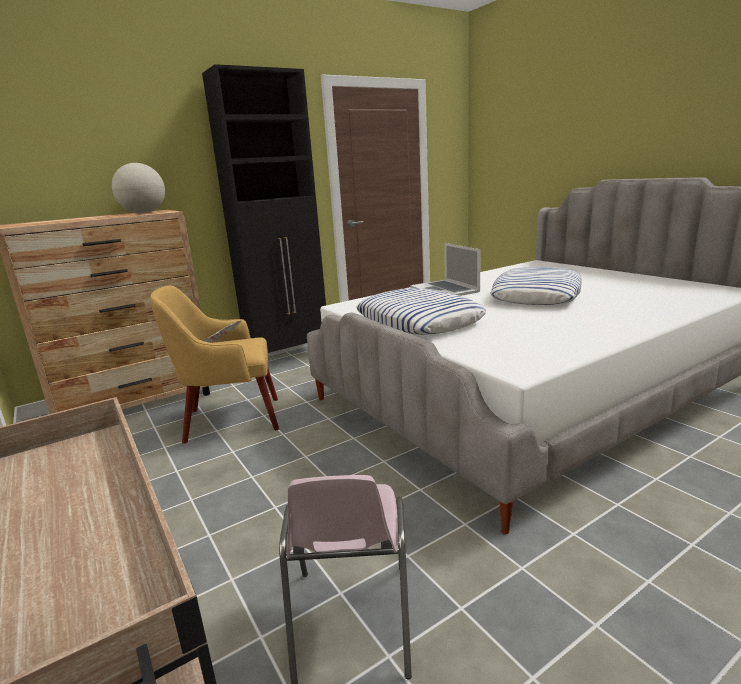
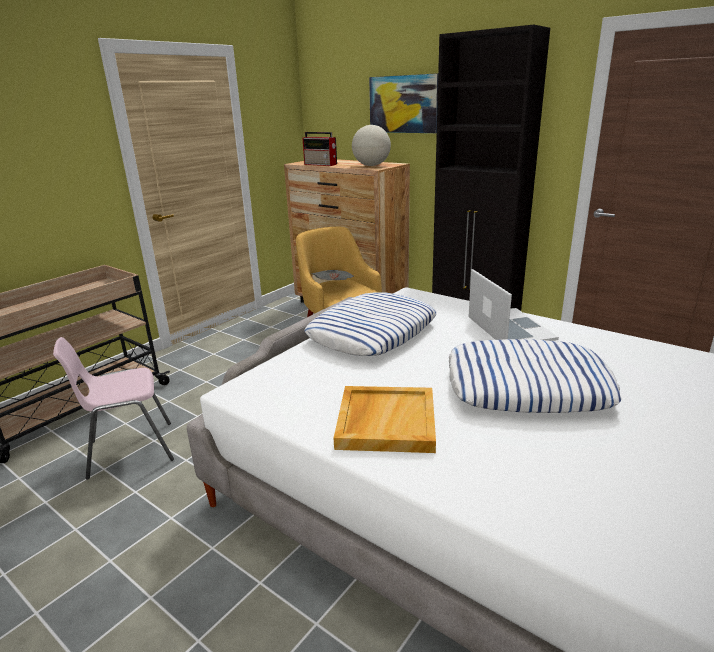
camera: 70 degrees right, 5 degrees up
(66, 221) = (321, 164): none -> radio
(141, 142) = (404, 104): none -> picture
(444, 289) = (509, 328): laptop -> laptop turned 120 degrees clockwise
(580, 325) = (385, 421): none -> beige tray

